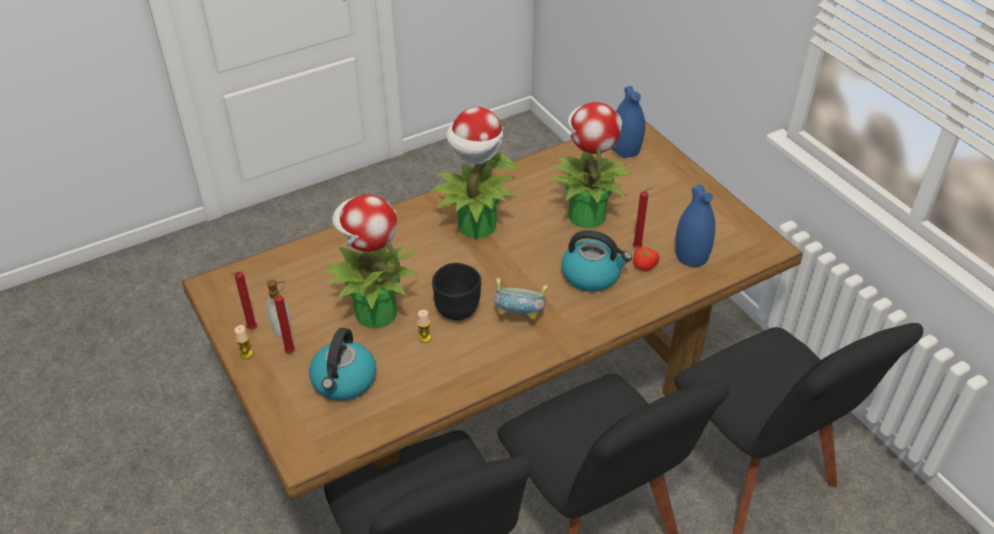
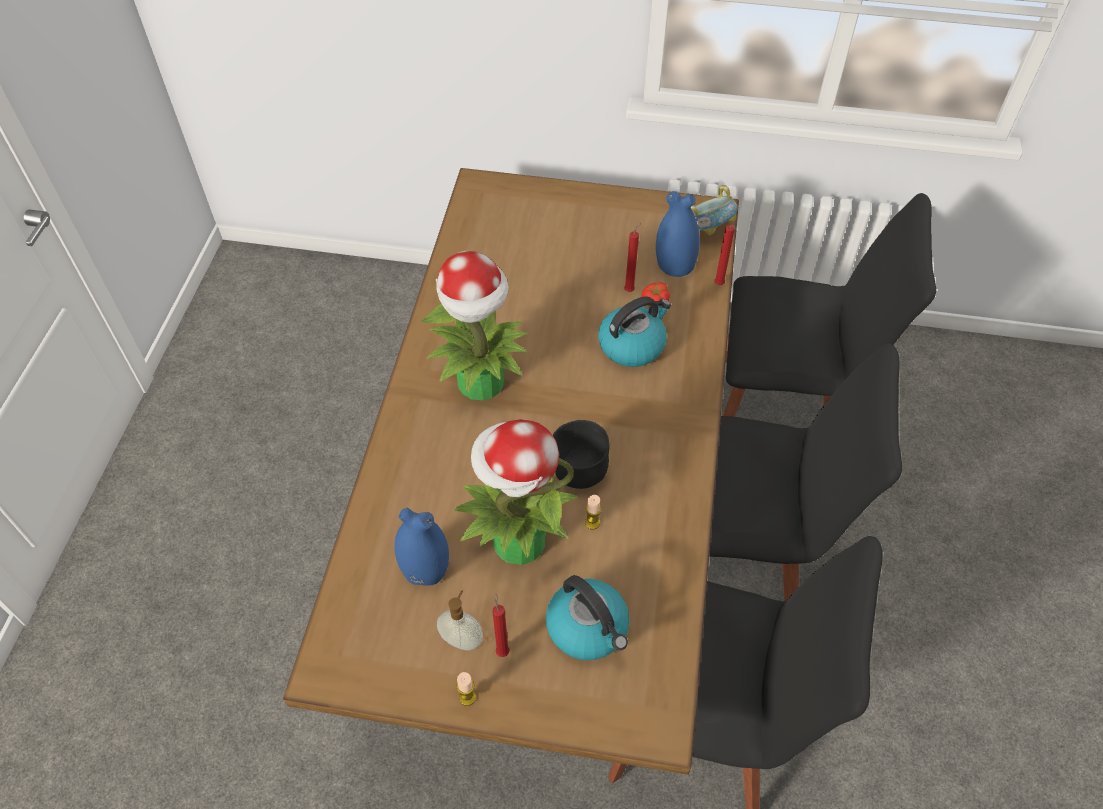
camera: 50 degrees left, 10 degrees up
(251, 329) = (433, 671): red candle -> red candle (719, 285)
(519, 316) = (632, 430): bowl -> bowl (708, 230)
(586, 214) = (552, 294): potted plant -> none
(625, 150) = (498, 210): blue vase -> blue vase (425, 568)

